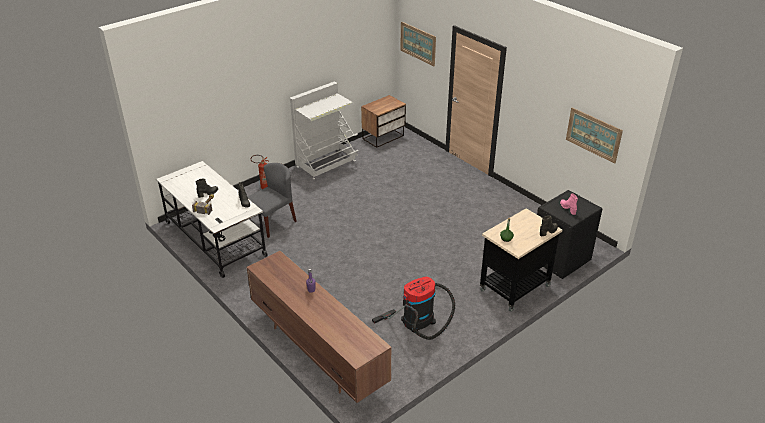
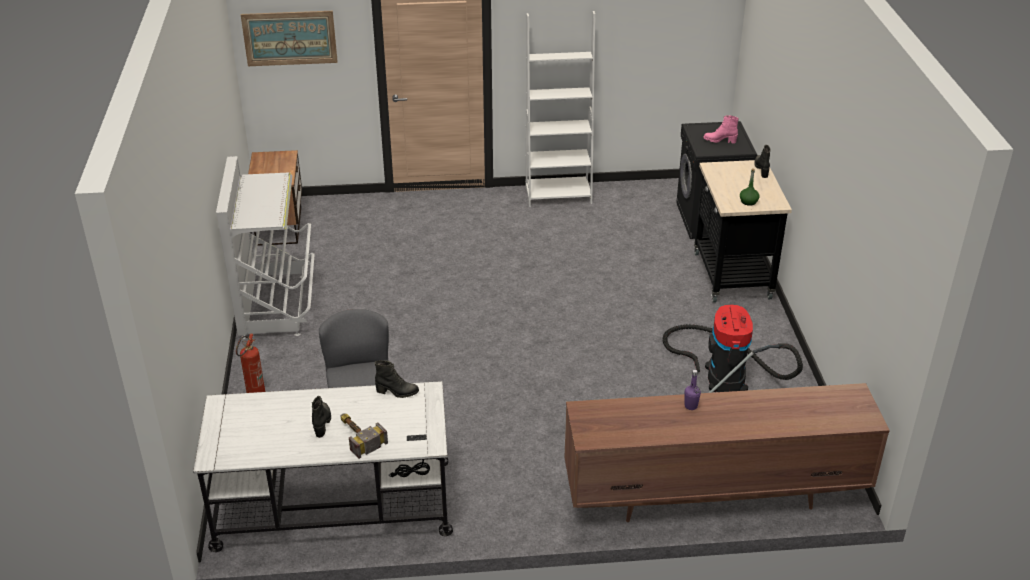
camera: 55 degrees left, 0 degrees up
(512, 199) = (558, 195): none -> white bookcase
(593, 134) = (669, 38): picture -> none

